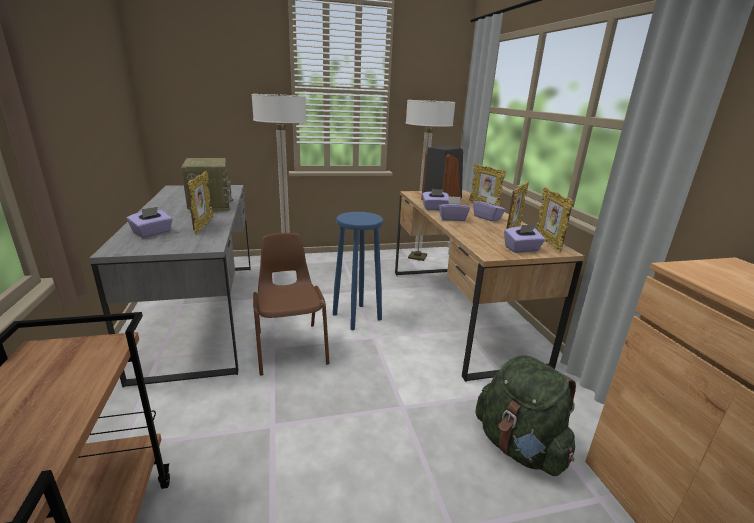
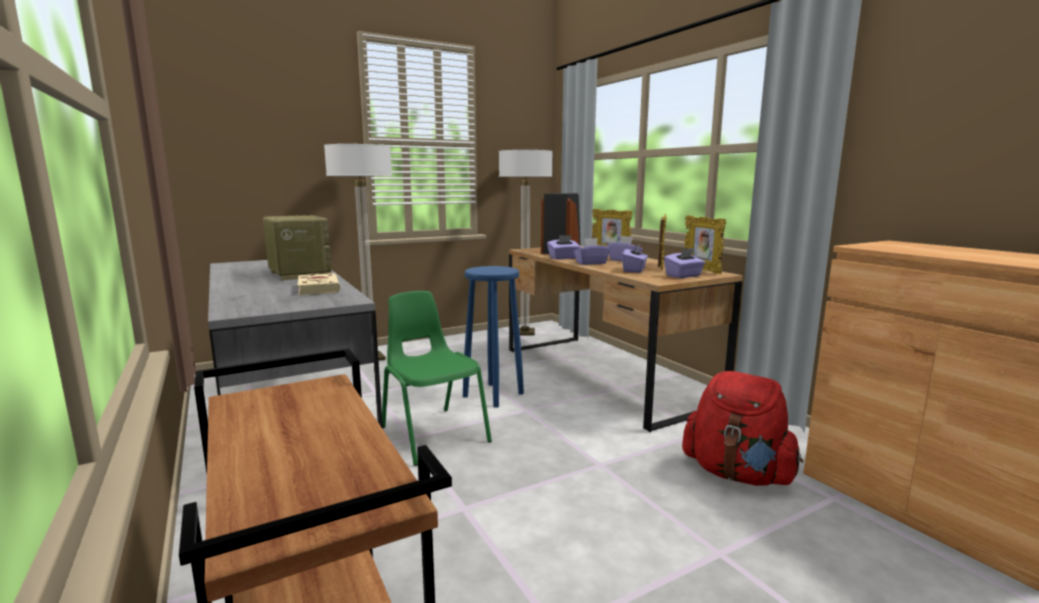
camera: 15 degrees left, 10 degrees down
(153, 233) = (261, 297): purple tissue box -> purple tissue box (634, 270)
(203, 226) = (318, 288): picture frame -> beige book
(291, 347) = (433, 434): brown chair -> green chair
(519, 446) = (737, 474): green backpack -> red backpack

